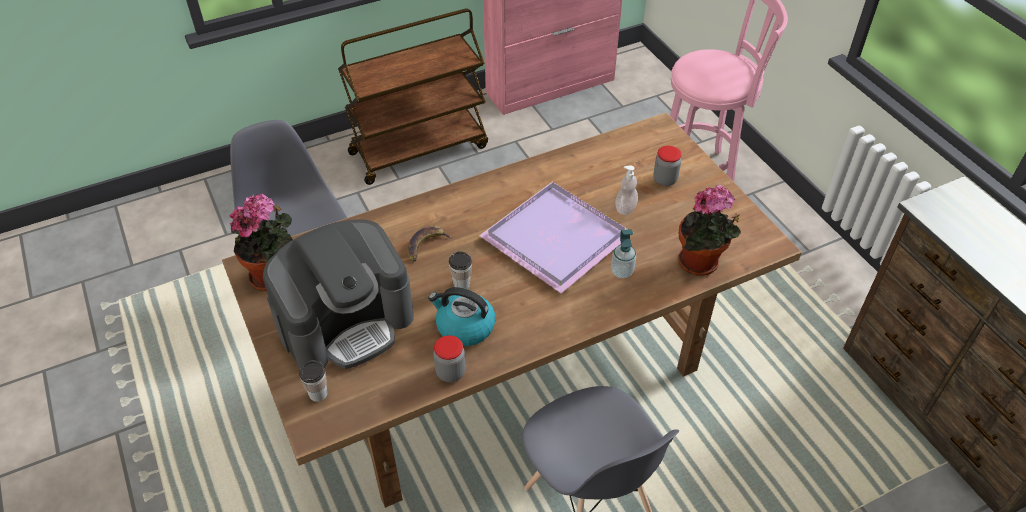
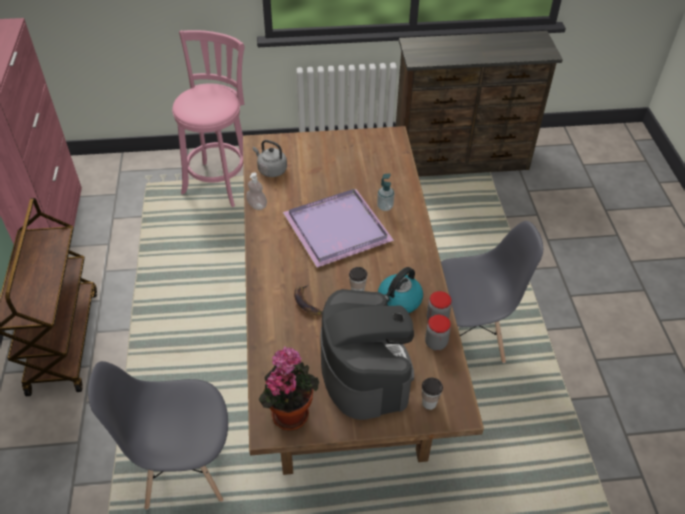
camera: 70 degrees left, 0 degrees up
(621, 152) = (271, 170): none -> grey kettle
(625, 208) = (327, 186): soap dispenser -> soap dispenser (257, 205)
(665, 180) = (311, 159): jar -> jar (436, 343)
(701, 264) = (395, 169): potted plant -> none

